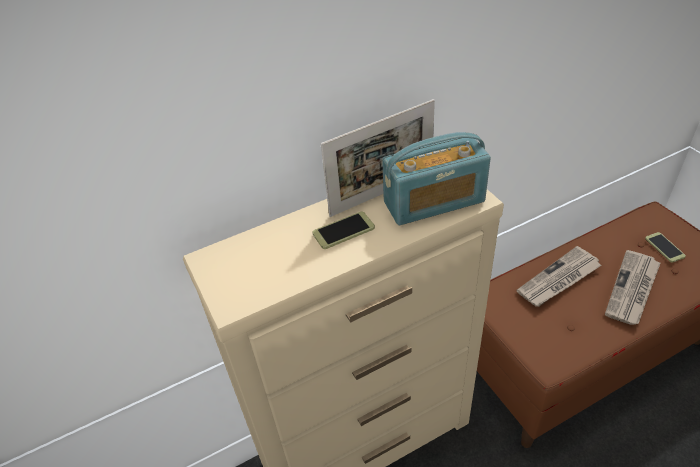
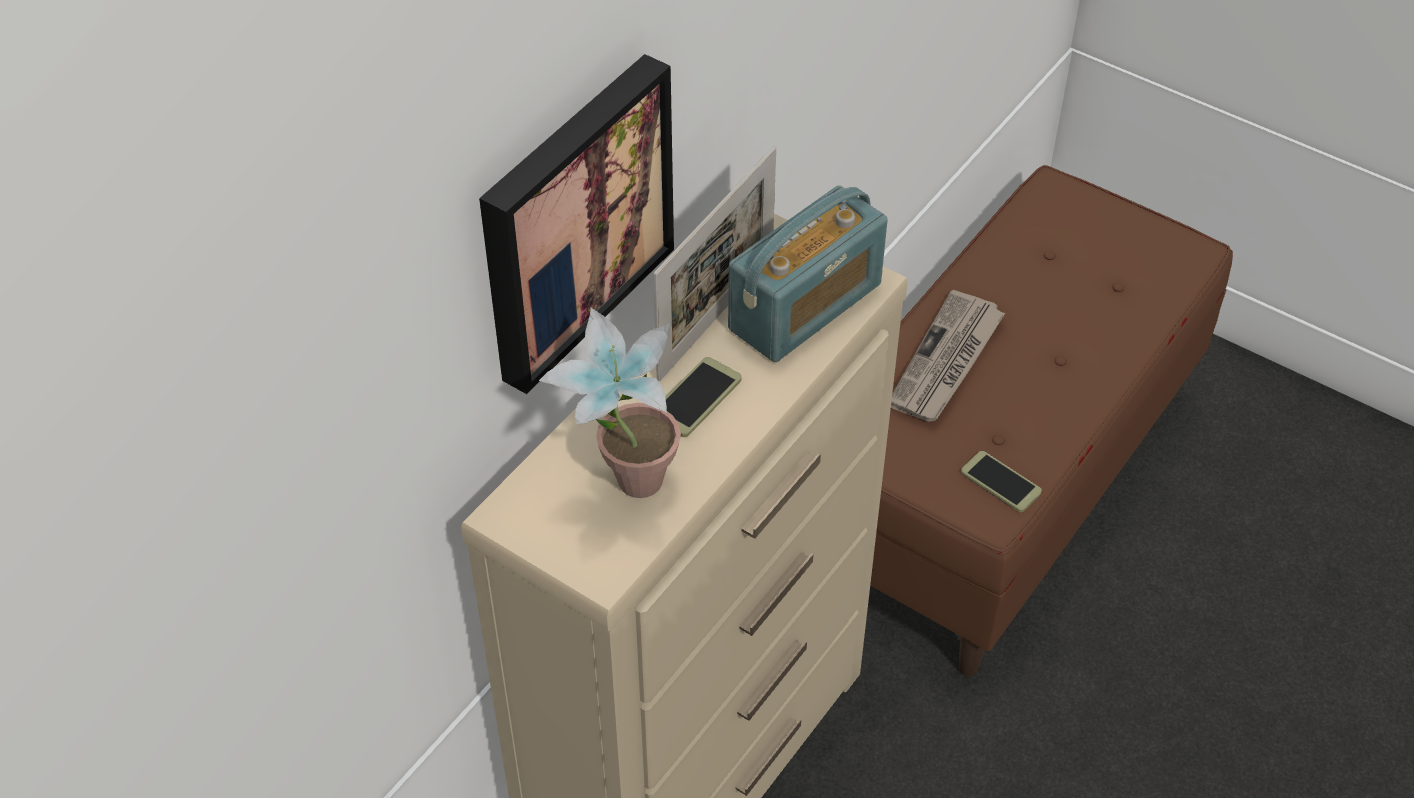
camera: 30 degrees left, 5 degrees up
(274, 264) = (624, 487): none -> potted plant
(279, 98) = (572, 219): none -> picture
(632, 289) = (1067, 341): newspaper -> none
(664, 247) = (1089, 249): phone -> phone (1001, 482)

